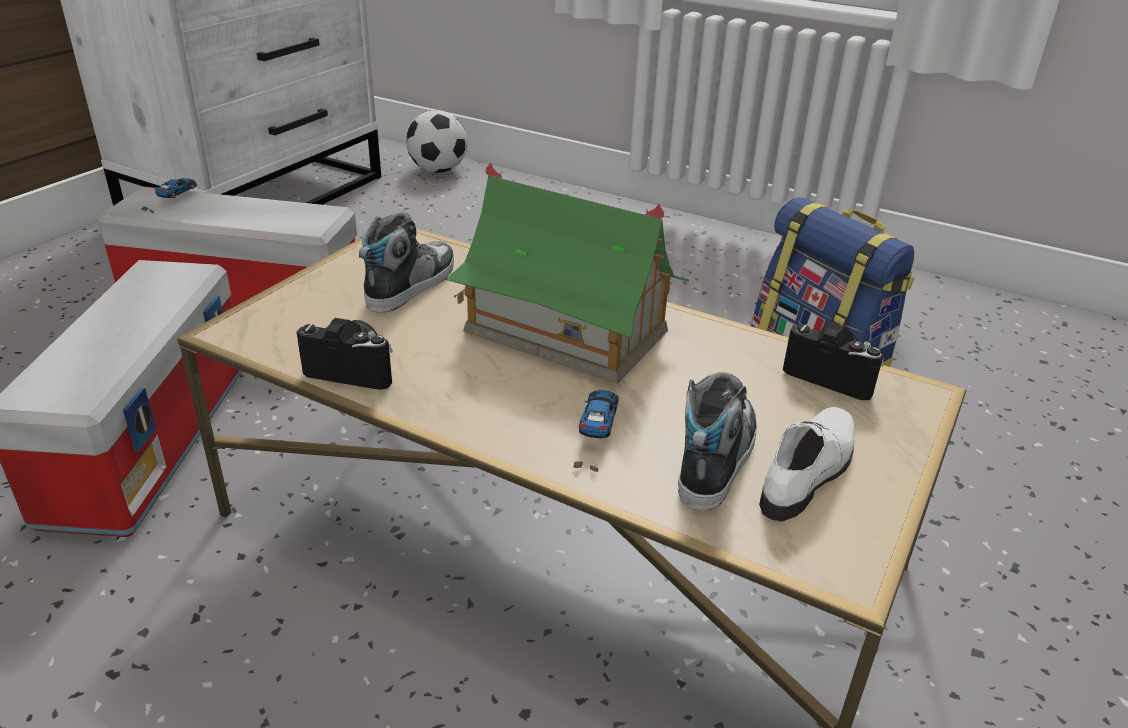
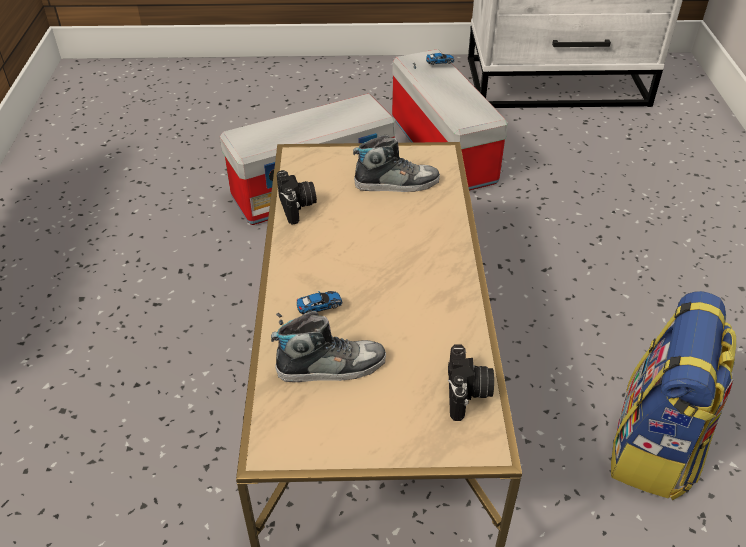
camera: 60 degrees right, 10 degrees up
(438, 170) = (700, 122): football -> none
(564, 330) = (406, 258): toy house -> none
(810, 469) = (351, 411): white shoe -> none

